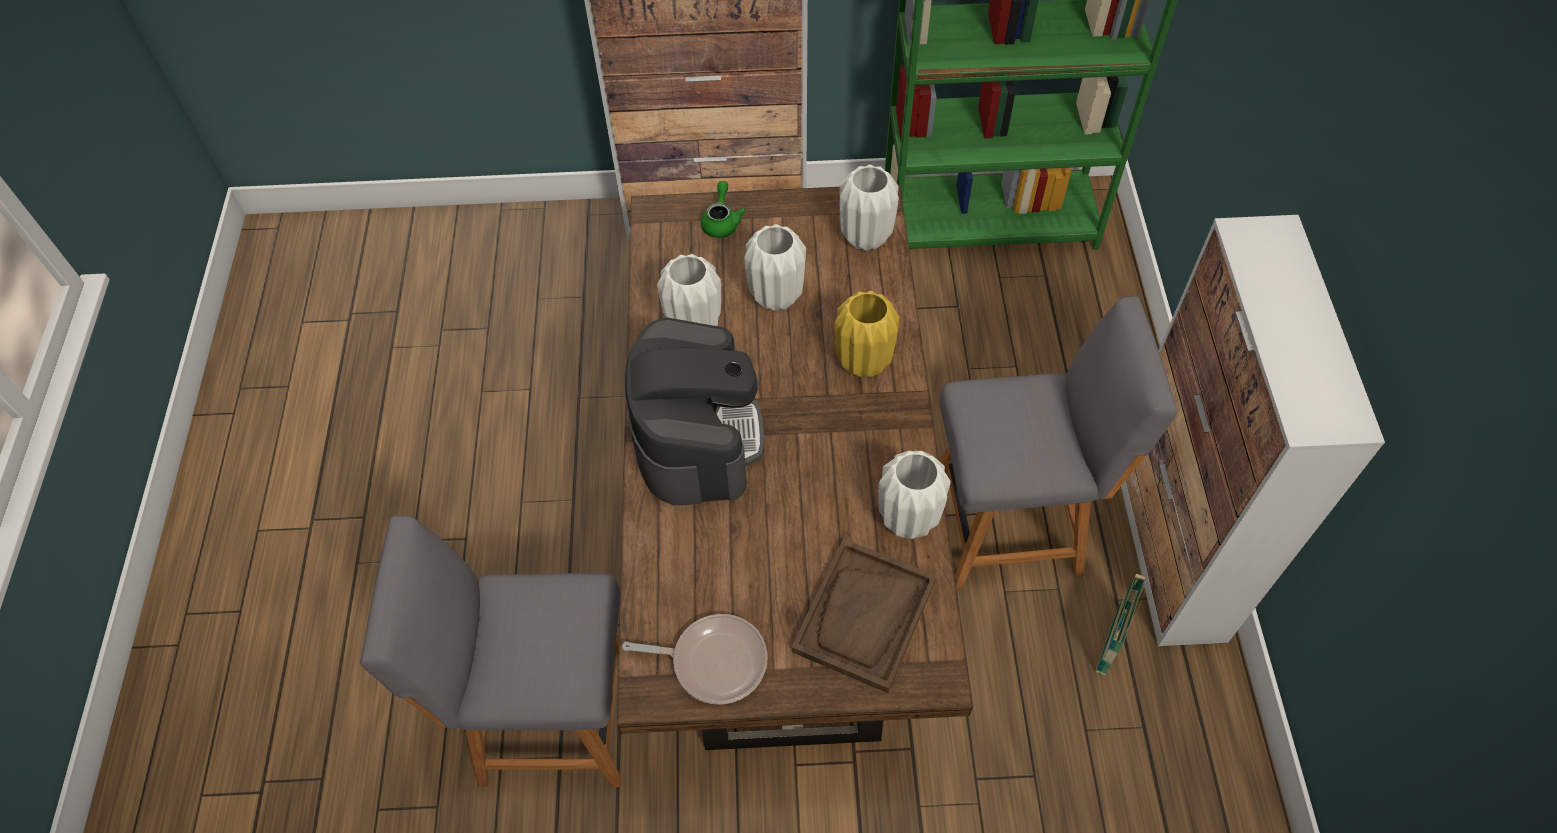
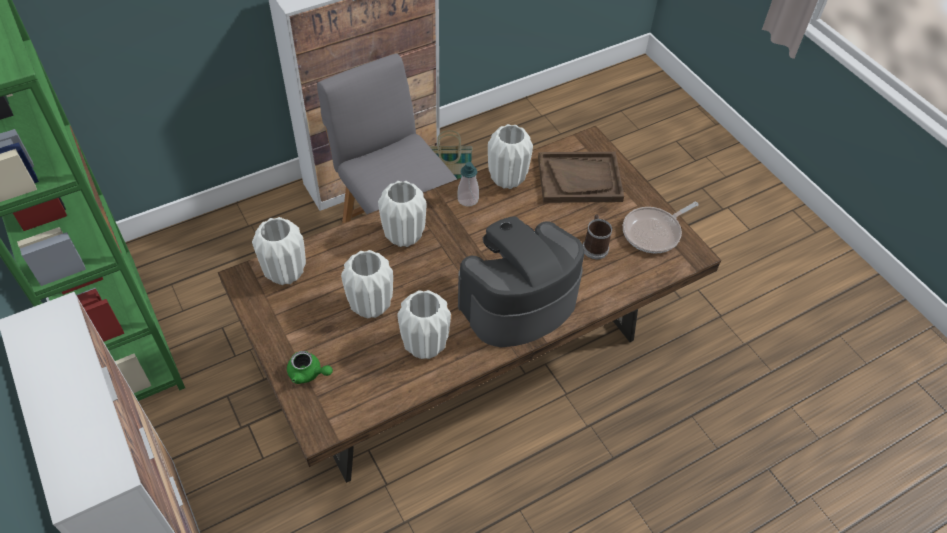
camera: 120 degrees left, 5 degrees down
(549, 716) = (674, 435): grey chair -> none
(713, 661) = (654, 232): frying pan -> frying pan turned 105 degrees counterclockwise
(721, 221) = (308, 373): green teapot -> green teapot turned 135 degrees counterclockwise
(732, 569) = (594, 246): none -> mug
(864, 363) = (404, 236): yellow vase -> white vase
(893, 455) = (468, 199): none -> soap dispenser

